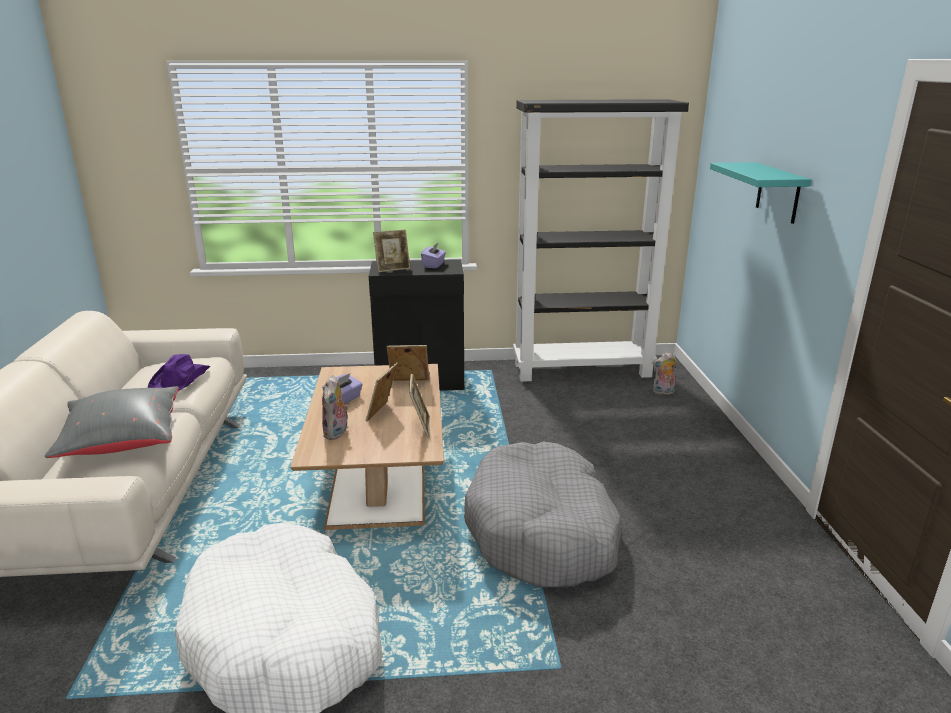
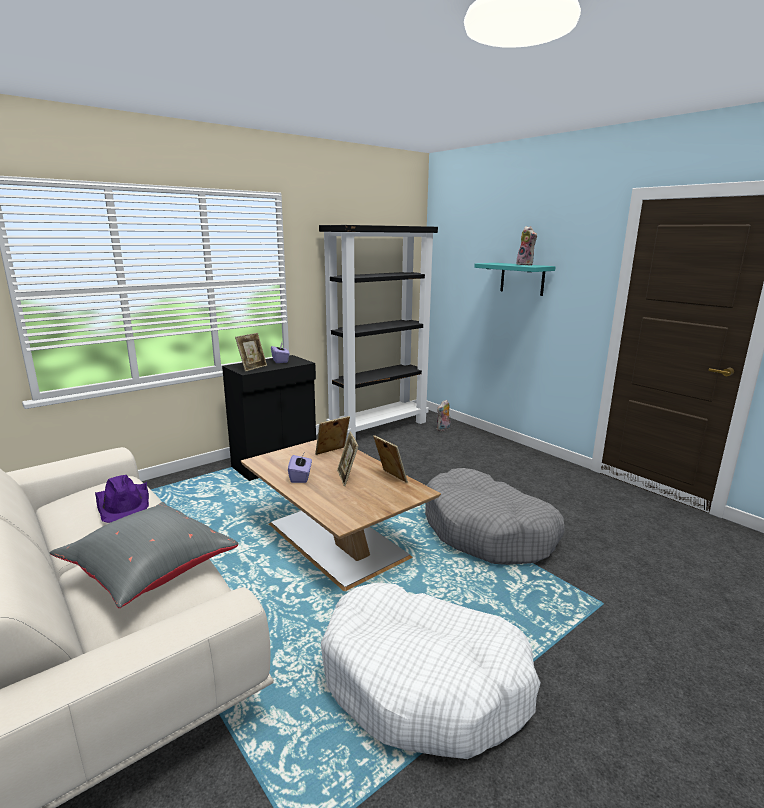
camera: 35 degrees left, 5 degrees down
(337, 433) = (336, 501): plush toy -> plush toy (526, 265)

